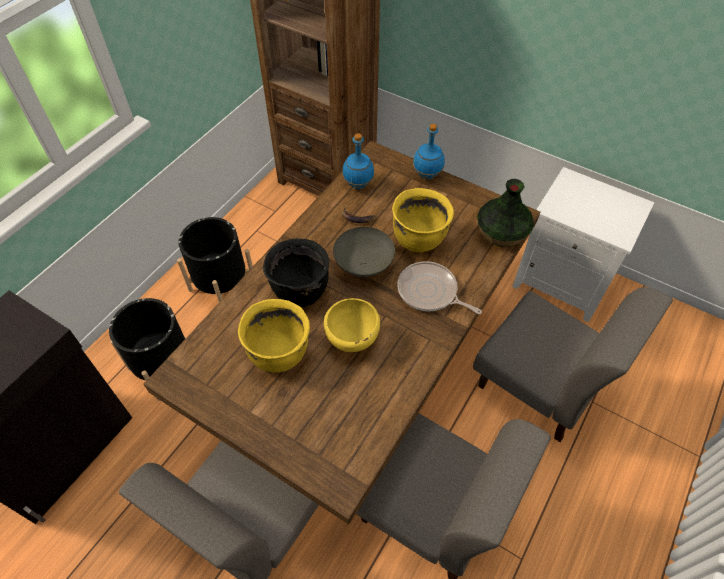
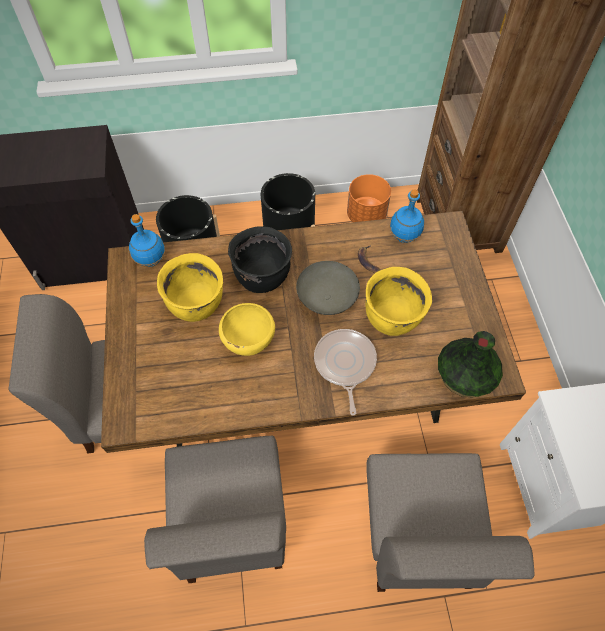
camera: 50 degrees right, 5 degrees up
(258, 222) = (366, 215): none -> orange planter
(427, 175) = (469, 276): blue bottle -> blue bottle (150, 261)

